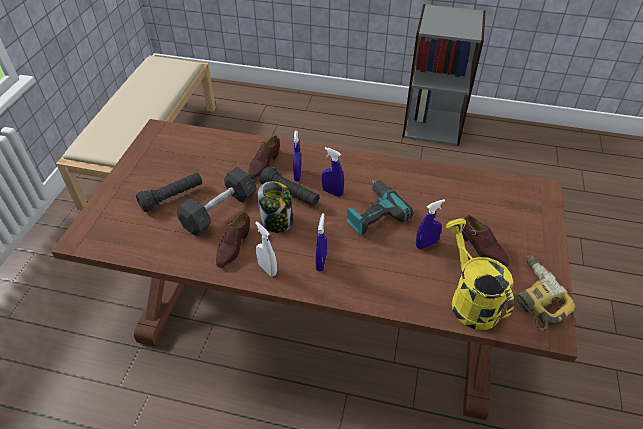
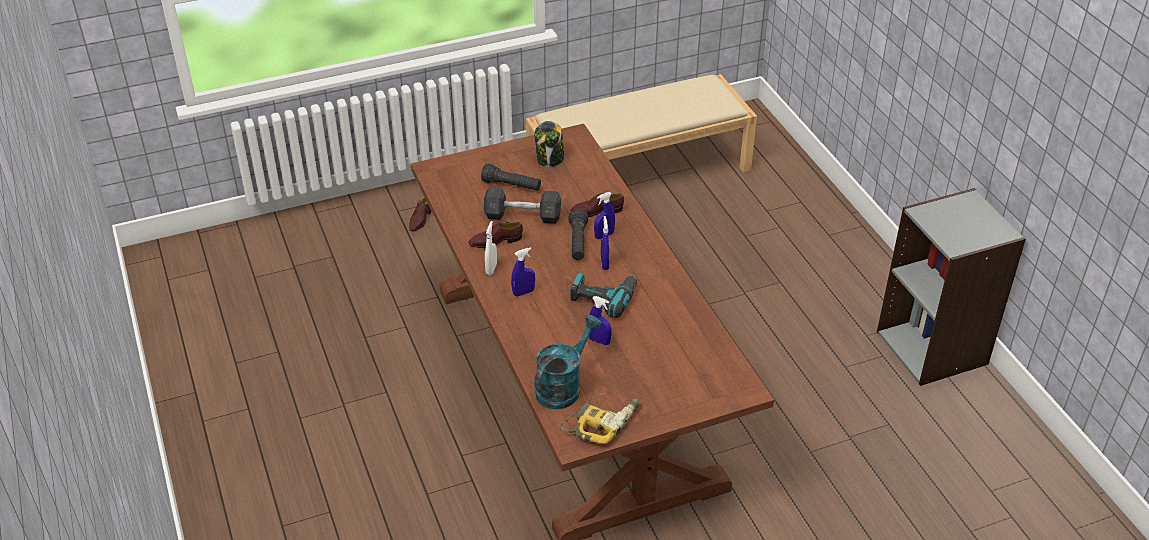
camera: 55 degrees right, 5 degrees down
(277, 221) = (542, 250): jar -> jar (550, 159)
(470, 299) = (563, 386): yellow watering can -> turquoise watering can
(482, 248) = (627, 375): brown shoe -> brown shoe (420, 219)

